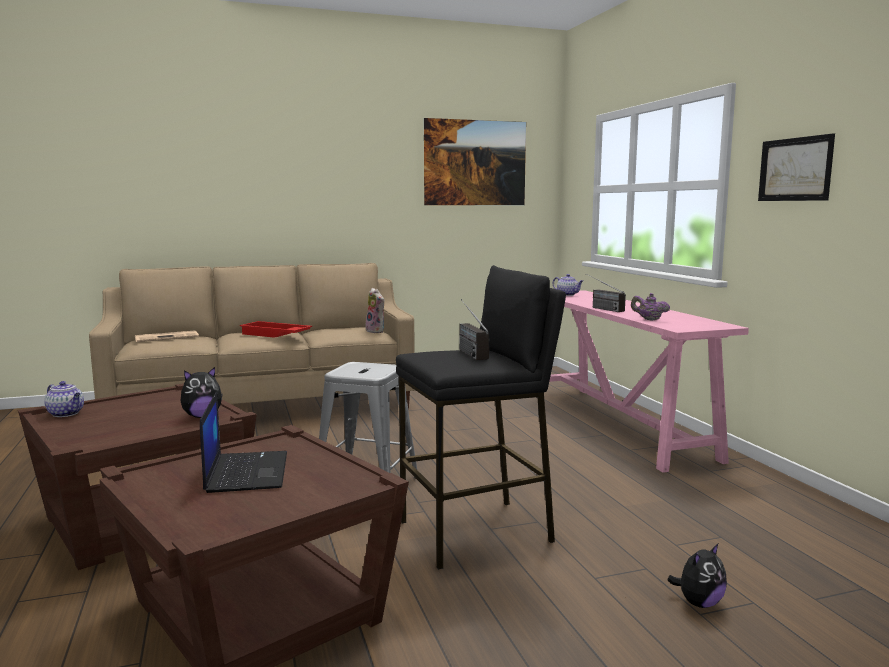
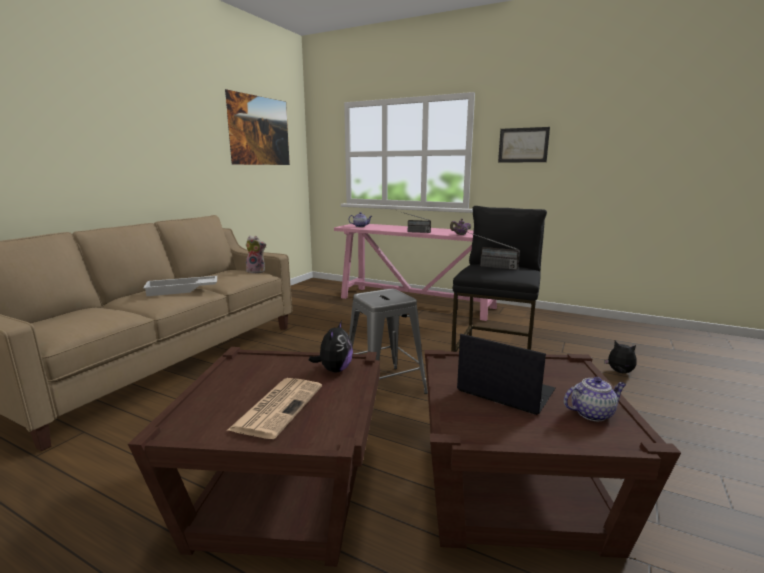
camera: 45 degrees left, 5 degrees up
(66, 414) = (194, 421): teapot -> teapot (592, 413)
(167, 337) = (67, 317): newspaper -> newspaper (278, 406)
(275, 334) = (182, 290): red tray -> white tray
(698, 603) = (619, 372): plush toy -> plush toy turned 60 degrees counterclockwise

